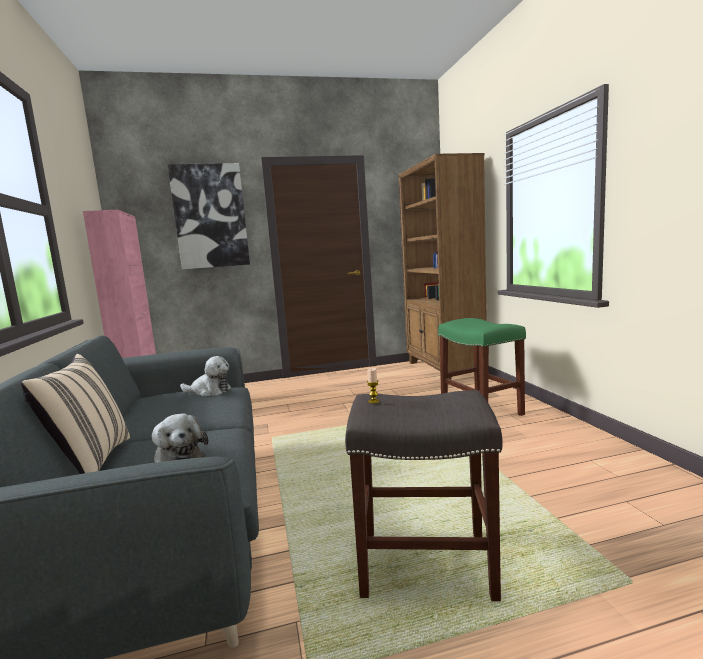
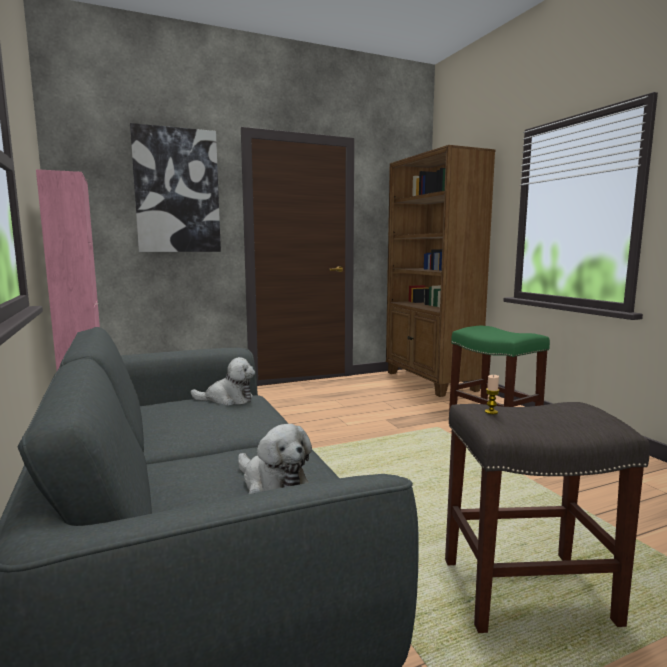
camera: 10 degrees left, 0 degrees up
(90, 463) = (152, 485): beige pillow -> none

